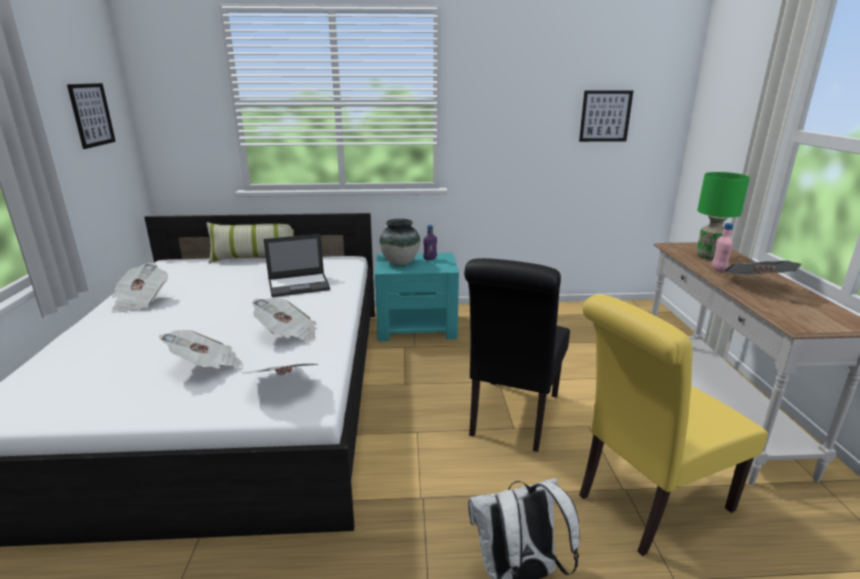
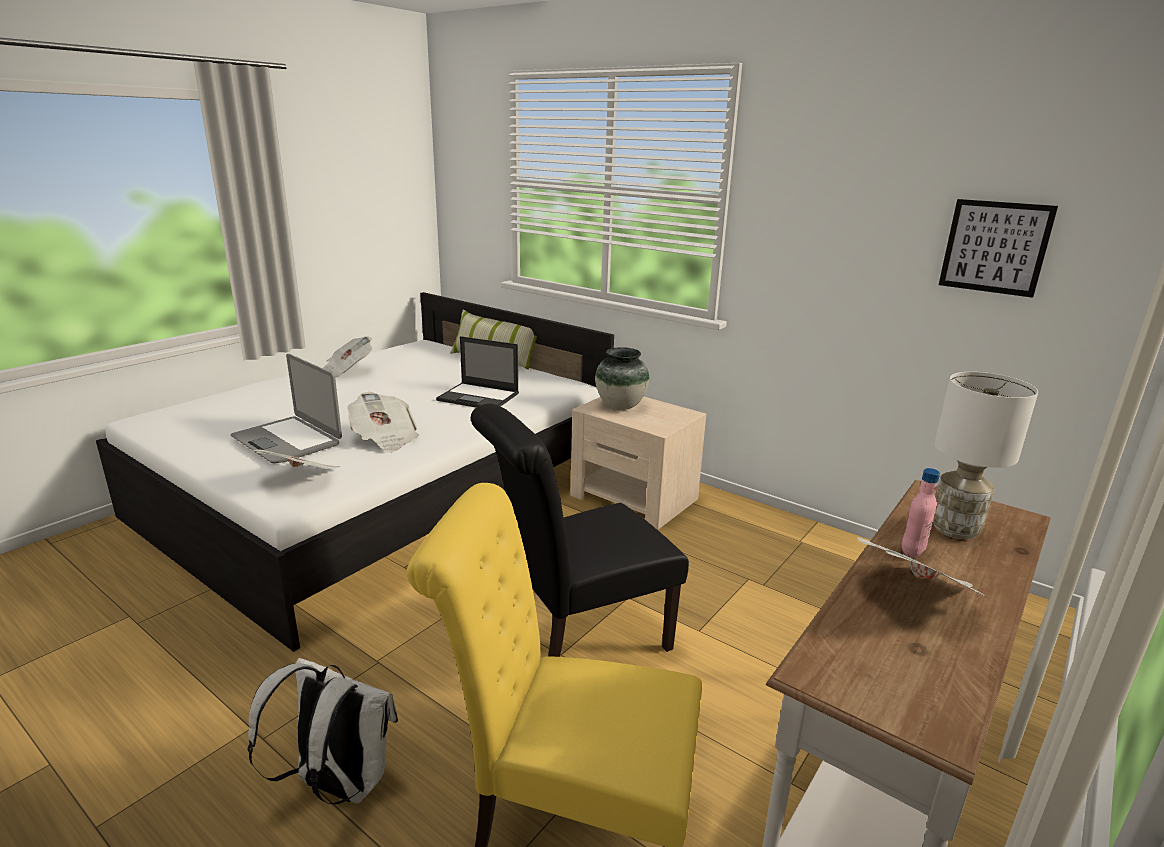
camera: 40 degrees right, 0 degrees up
(91, 115) = (373, 185): picture -> none
(207, 366) = (288, 440): newspaper -> laptop
(417, 326) = (634, 497): turquoise nightstand -> beige nightstand
(430, 259) = (662, 412): purple bottle -> none
(708, 257) = (953, 529): green table lamp -> white table lamp

